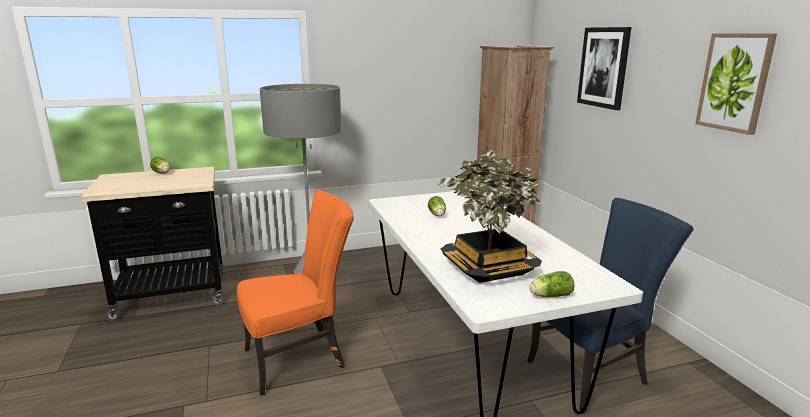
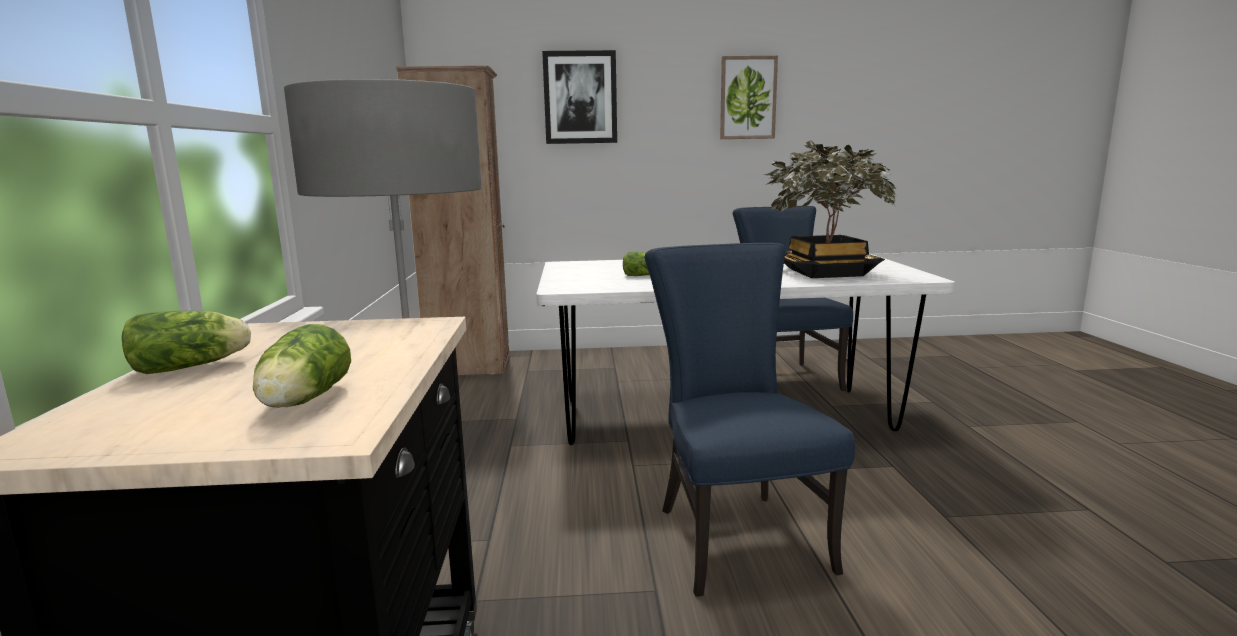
camera: 75 degrees left, 5 degrees down
(301, 358) = (735, 533): orange chair -> blue chair
(549, 296) = (885, 266): lettuce -> lettuce (303, 401)

